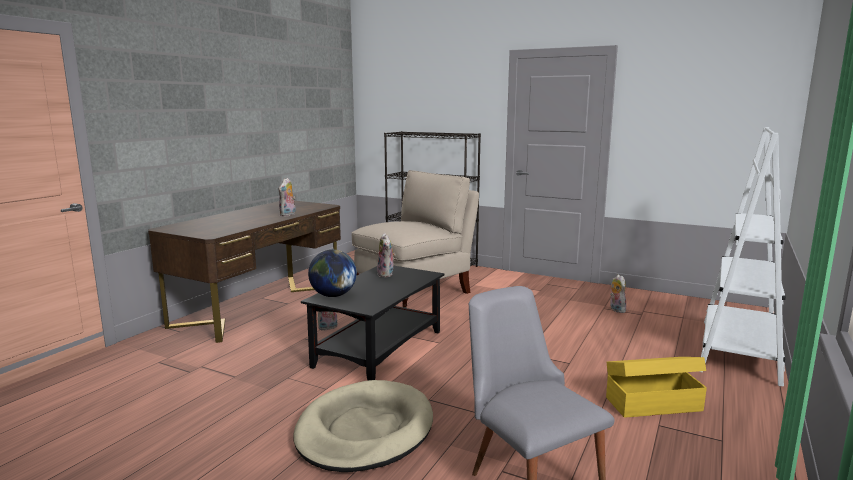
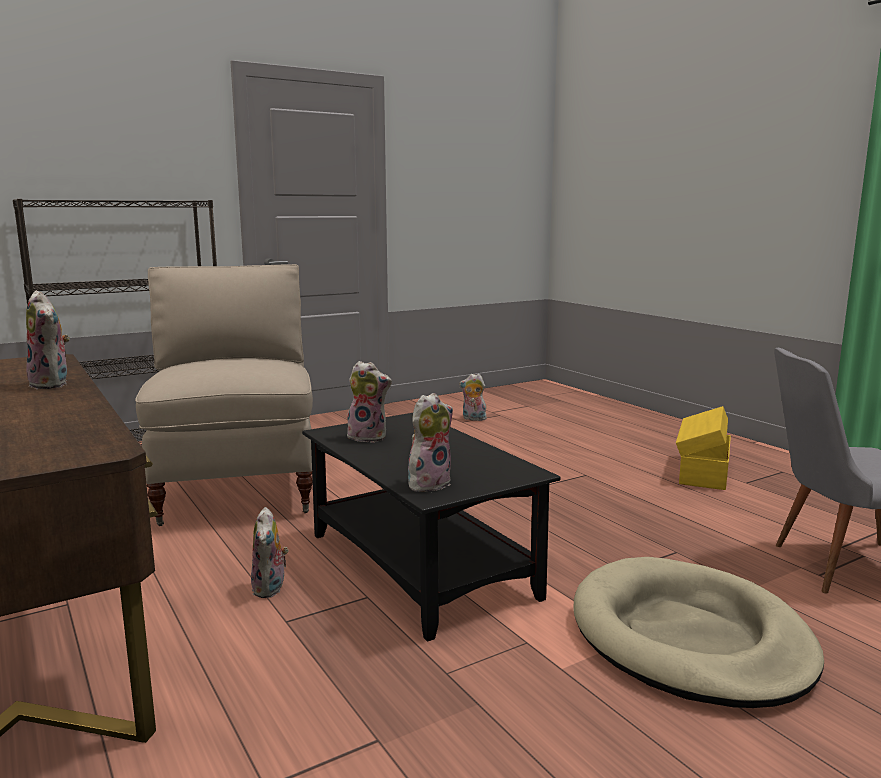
camera: 60 degrees left, 0 degrees up
(333, 295) = (429, 483): globe -> plush toy
(738, 351) = (620, 414): white bookcase -> none

